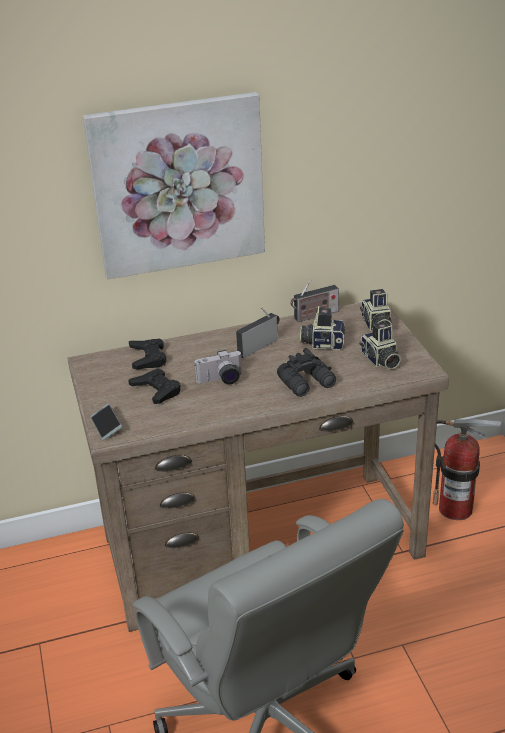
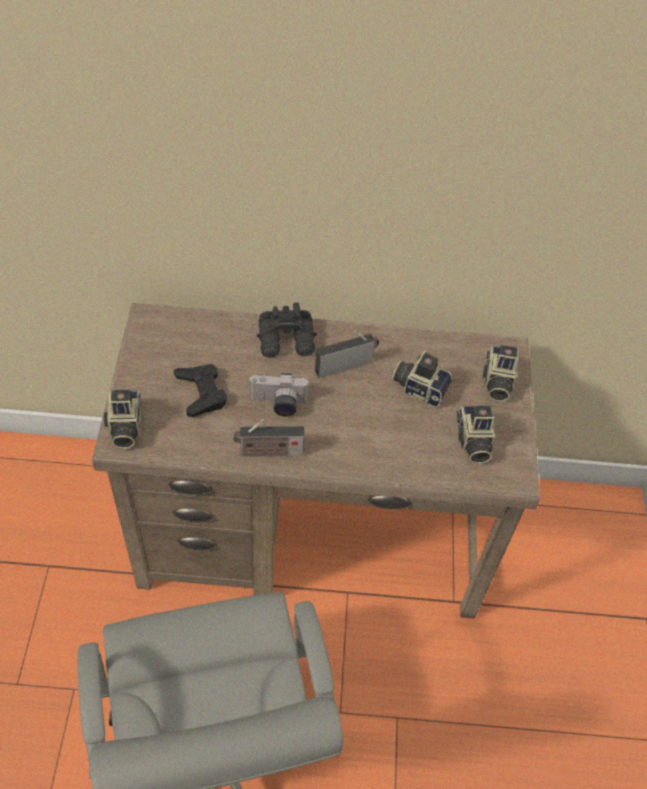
camera: 15 degrees right, 20 degrees up
(106, 425) = (124, 427): phone -> camera
(148, 358) = (216, 337): black game controller -> none
(178, 185) = (288, 161): picture -> none
(308, 383) = (372, 446): black binoculars -> black binoculars (287, 341)
(314, 316) = (432, 339): radio -> radio (268, 452)
(455, 508) = (538, 568): fire extinguisher -> none

